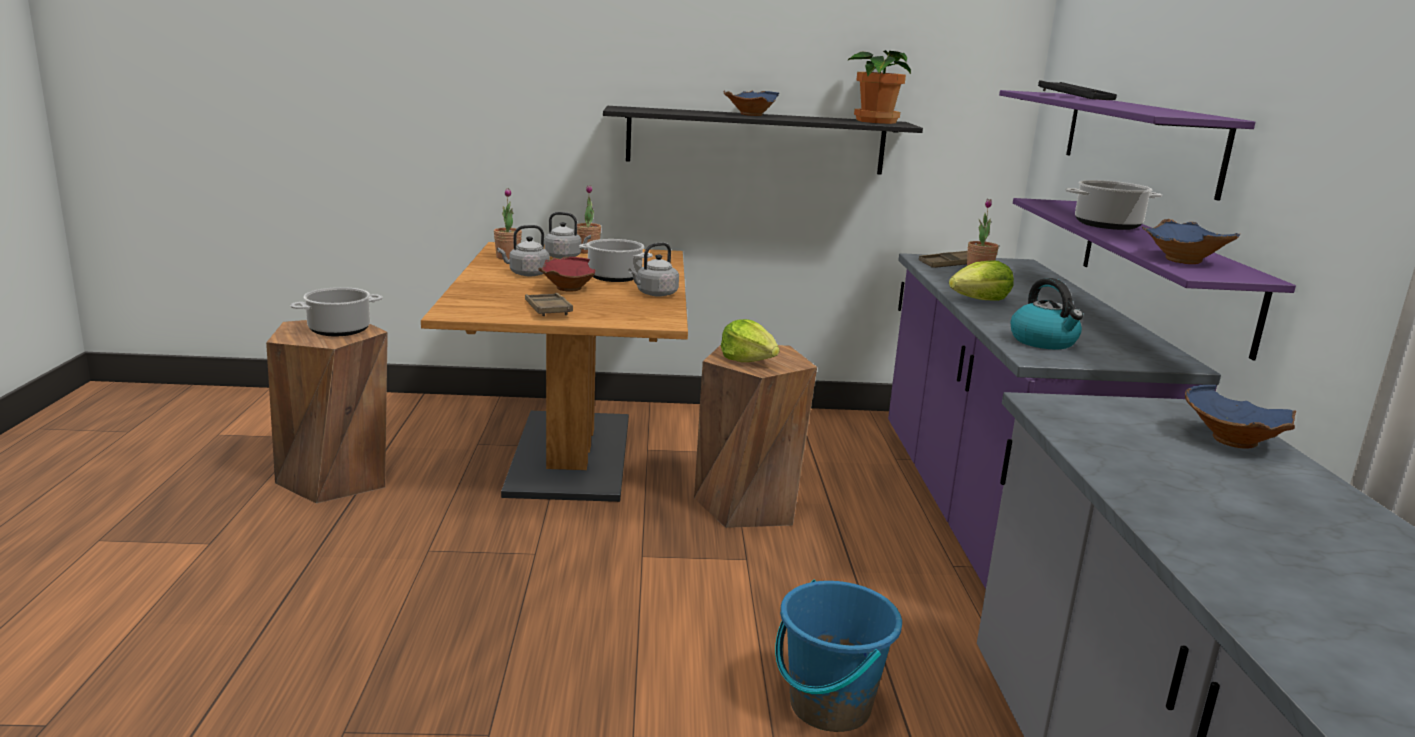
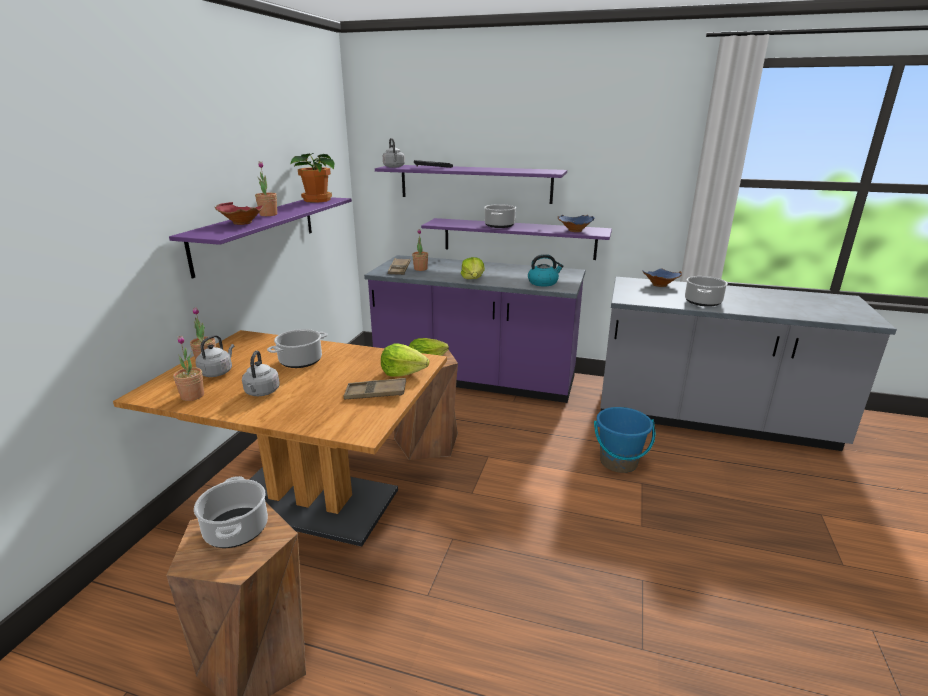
camera: 70 degrees left, 5 degrees up
(566, 288) = (320, 381): red bowl -> red bowl (241, 223)
(615, 315) = (403, 372): none -> lettuce
(655, 294) = (357, 354): grey kettle -> grey kettle (394, 167)
(749, 115) = (268, 215): blue bowl -> potted plant
(756, 141) = (257, 232): black shelf -> purple shelf
(1163, 483) = (703, 302): none -> cooking pot

